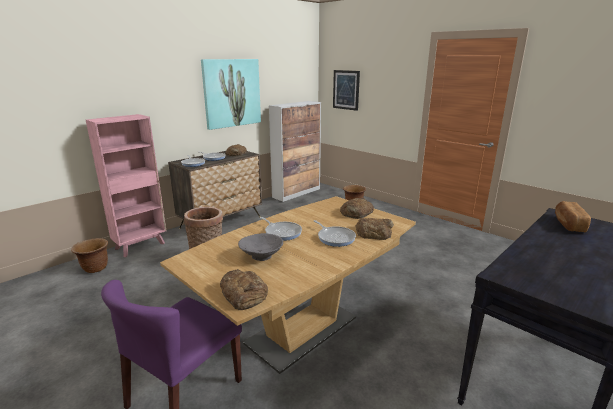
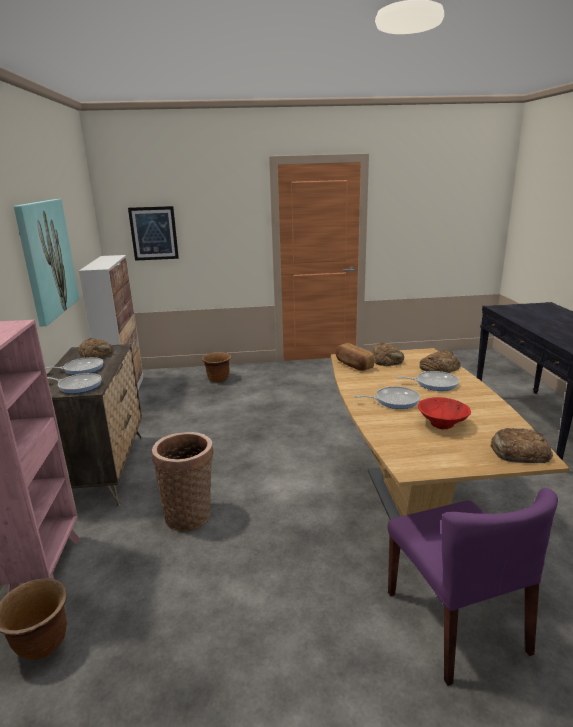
camera: 50 degrees left, 0 degrees up
(261, 256) = (442, 424): grey bowl -> red bowl
(568, 224) = (516, 312): bread -> bread (353, 365)

